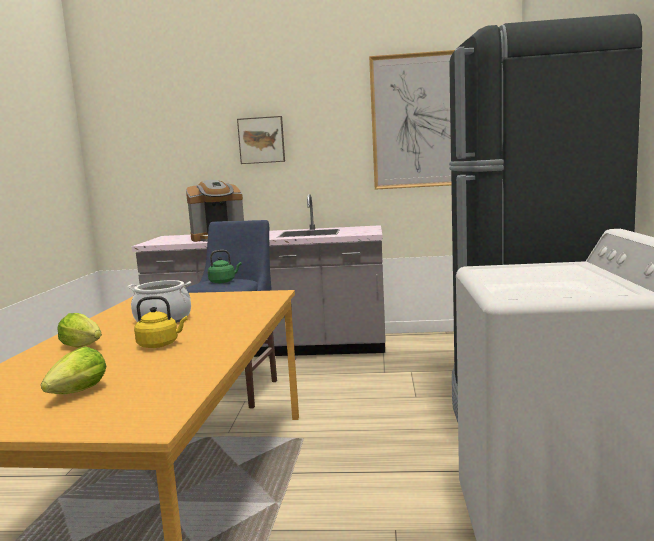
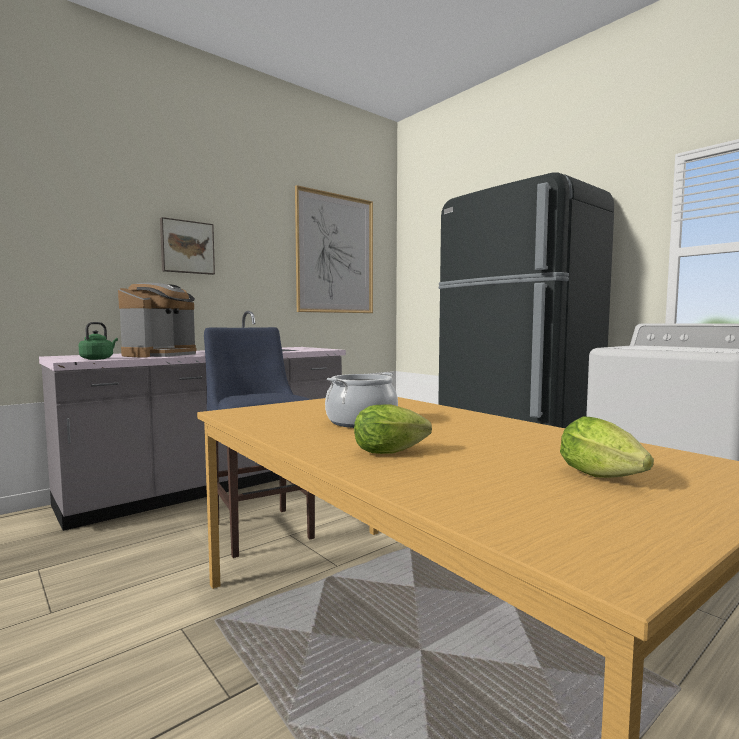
camera: 45 degrees left, 5 degrees down
(160, 344) = (466, 435): yellow kettle -> none
(223, 281) = (263, 394): green kettle -> green kettle (98, 359)

